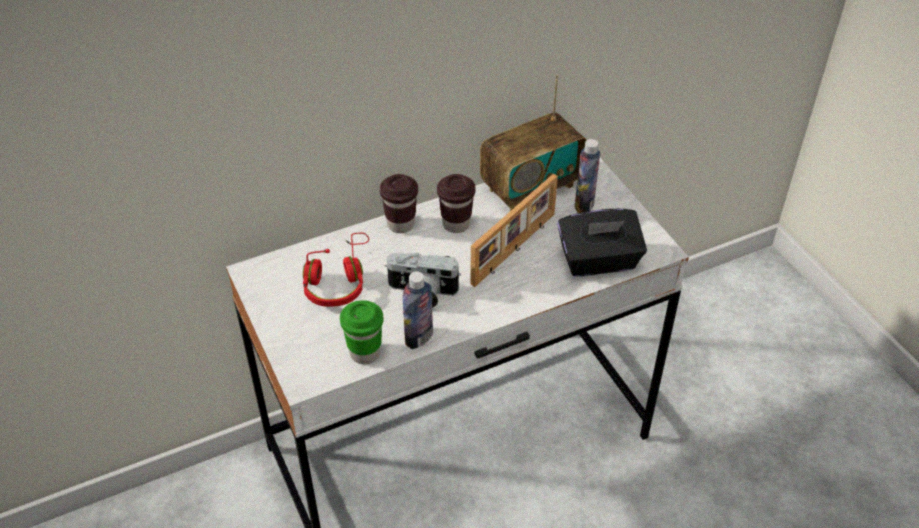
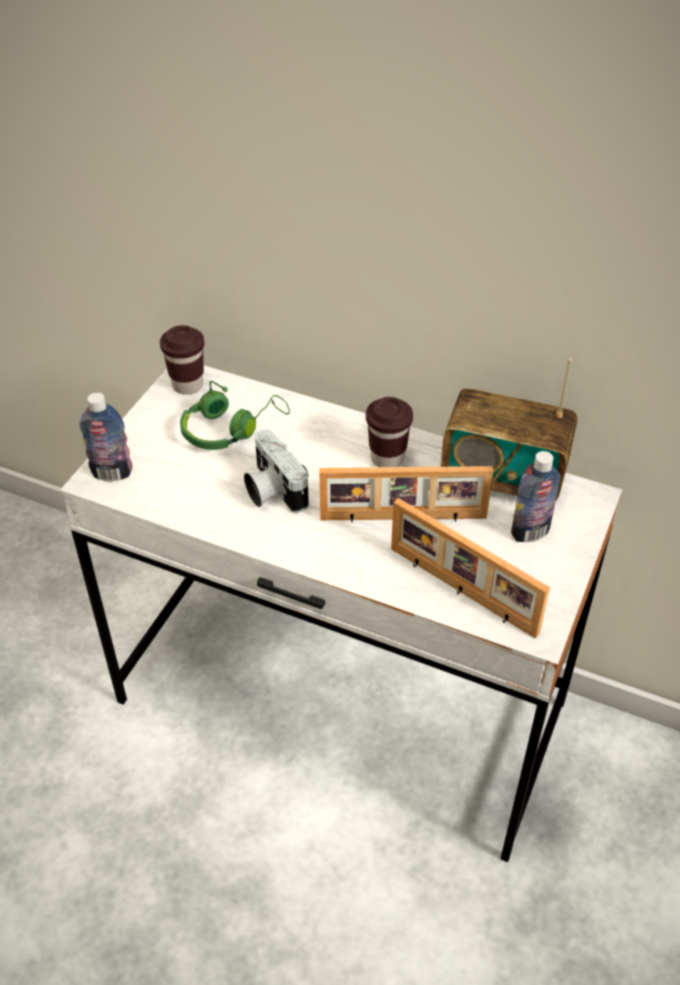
camera: 50 degrees right, 0 degrees up
(338, 280) = (230, 428): red headphones -> green headphones
(365, 353) = (162, 498): green cup -> none
(400, 224) = (343, 423): brown cup -> brown cup (187, 385)
(419, 337) = (216, 521): bottle -> bottle (112, 473)
(599, 261) = (461, 591): black tissue box -> picture frame

